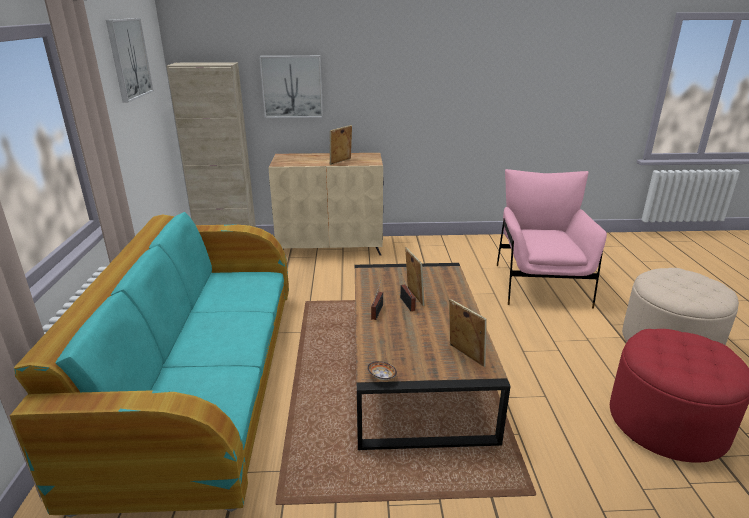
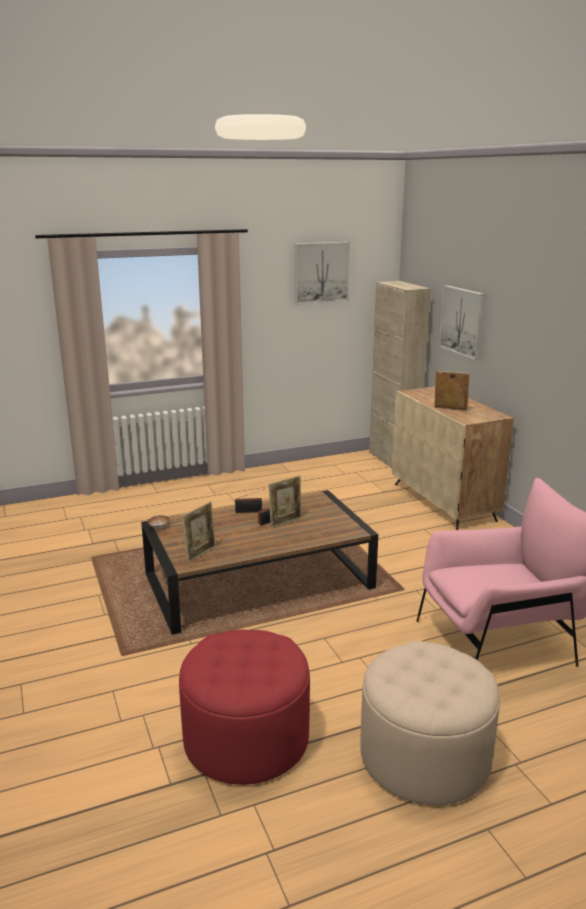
camera: 70 degrees right, 5 degrees down
(201, 379) = (196, 504): turquoise sofa -> none

